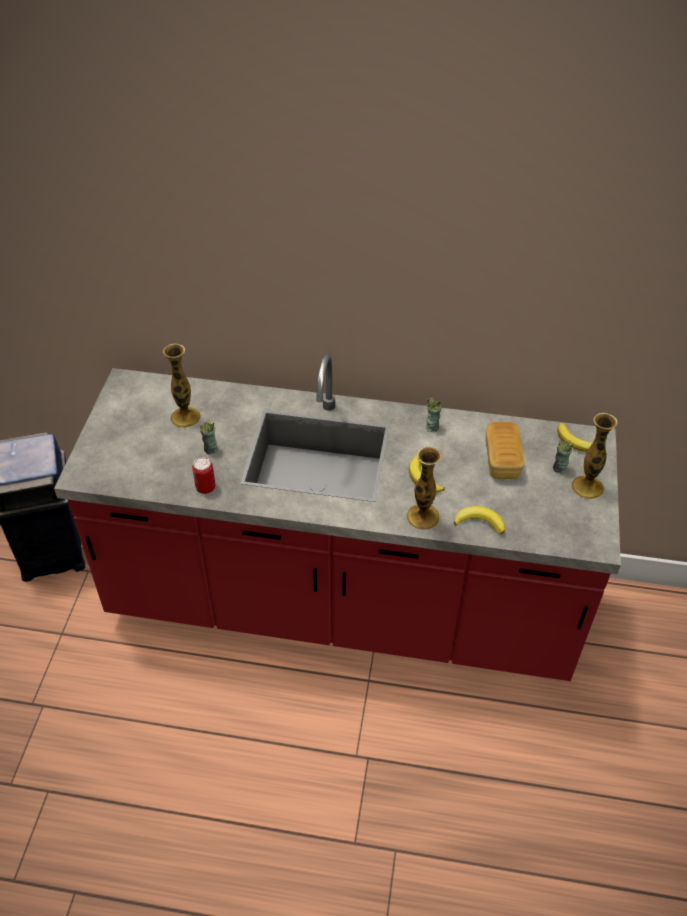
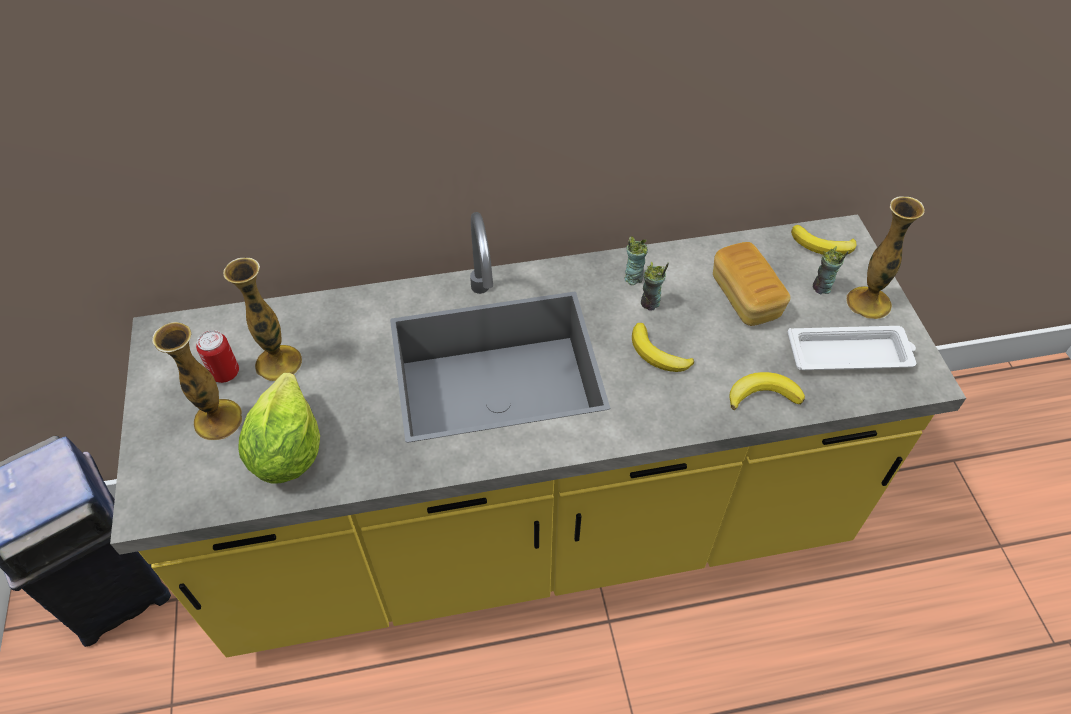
camera: 20 degrees left, 5 degrees up
(169, 468) = (287, 450): none -> lettuce
(205, 487) = (356, 465): can -> can (225, 373)
(210, 449) = (338, 402): cup -> cup (650, 303)
(341, 606) = (535, 533): red counter -> yellow counter
(422, 517) = (685, 411): vase -> vase (218, 419)
(554, 515) = (850, 354): none -> white tray

